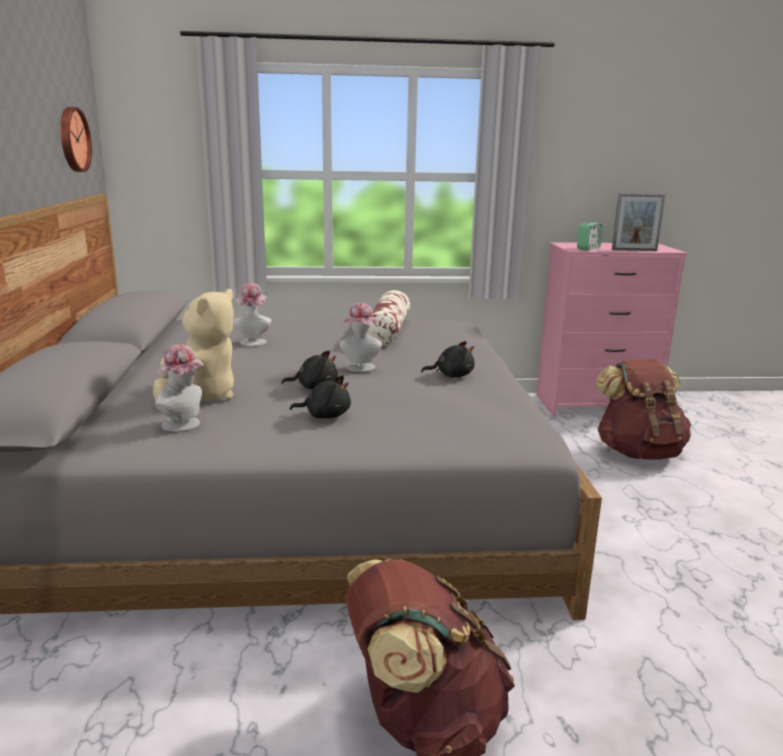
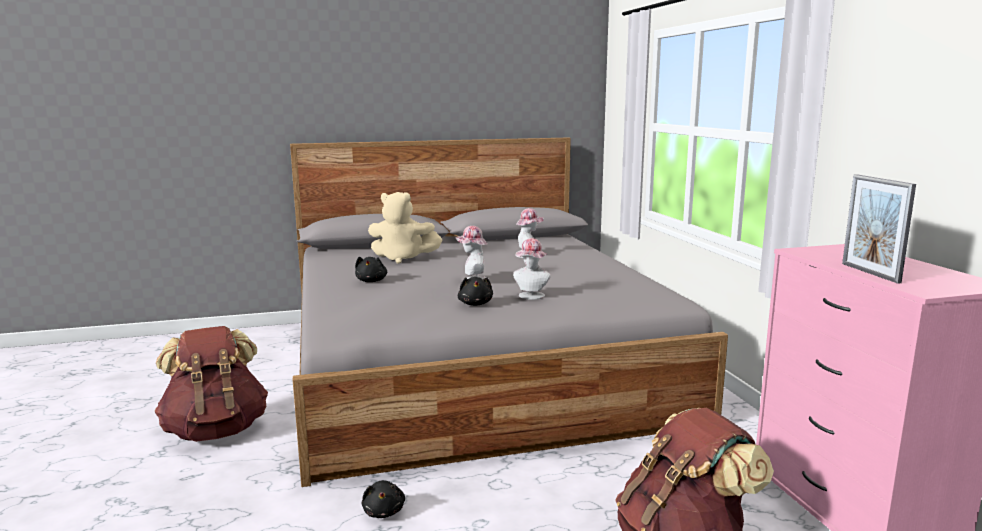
camera: 80 degrees right, 5 degrees down
(72, 139) = (545, 99): wall clock -> none
(185, 425) = (353, 261): hat -> hat (531, 296)
(314, 387) = (424, 274): black plush toy -> black plush toy (384, 511)
(387, 331) = (600, 281): pillow -> none
(588, 249) = (823, 255): alarm clock -> none

